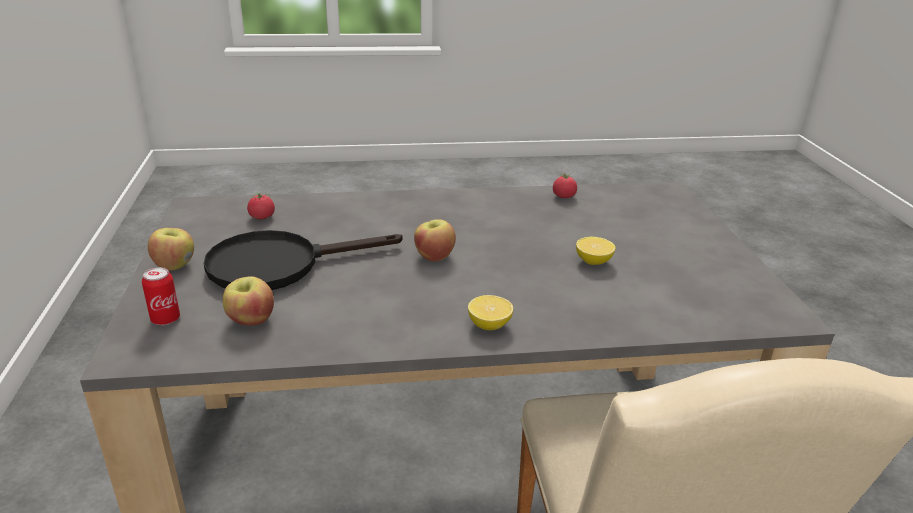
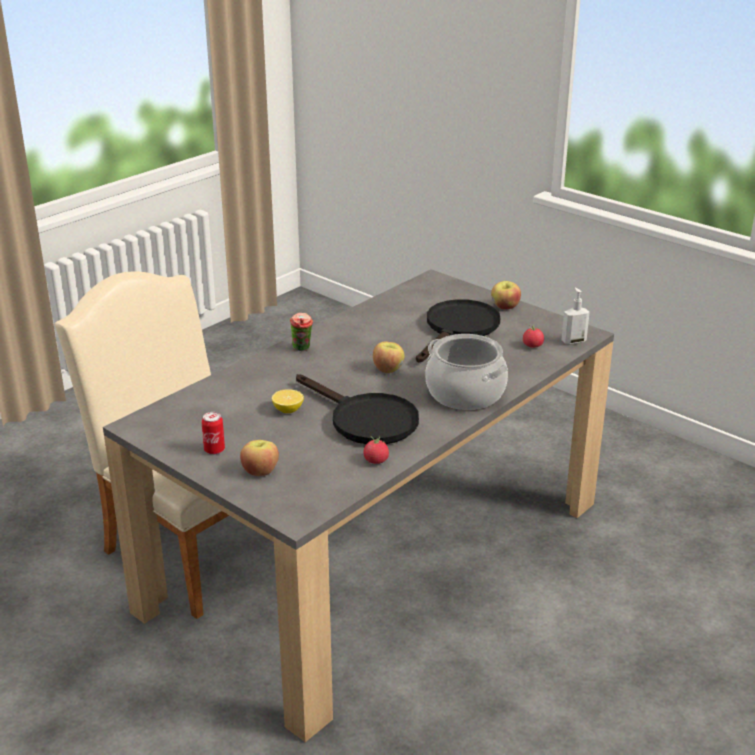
camera: 140 degrees right, 0 degrees up
(165, 319) = (450, 291): can -> can (214, 450)
(221, 205) = (573, 341): none -> soap dispenser
(251, 320) = (414, 306): apple -> apple (260, 471)
(408, 208) = (465, 393): none -> cooking pot
(489, 325) = (302, 349): lemon -> cup
(529, 224) = (365, 420): none -> black frying pan

